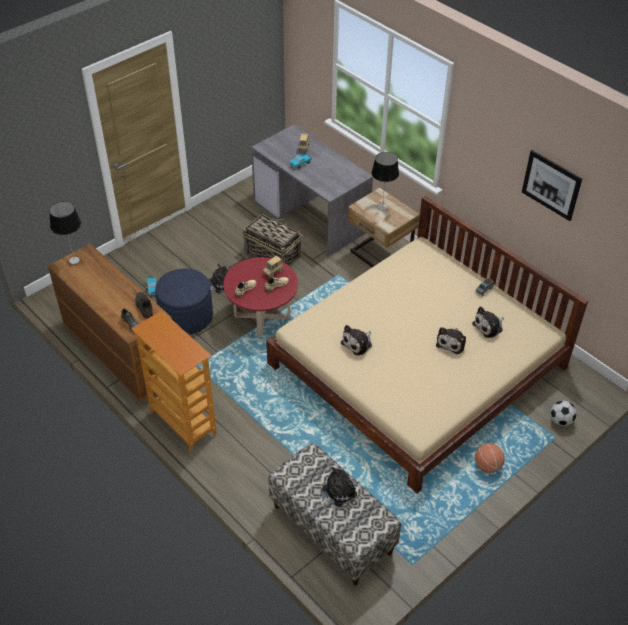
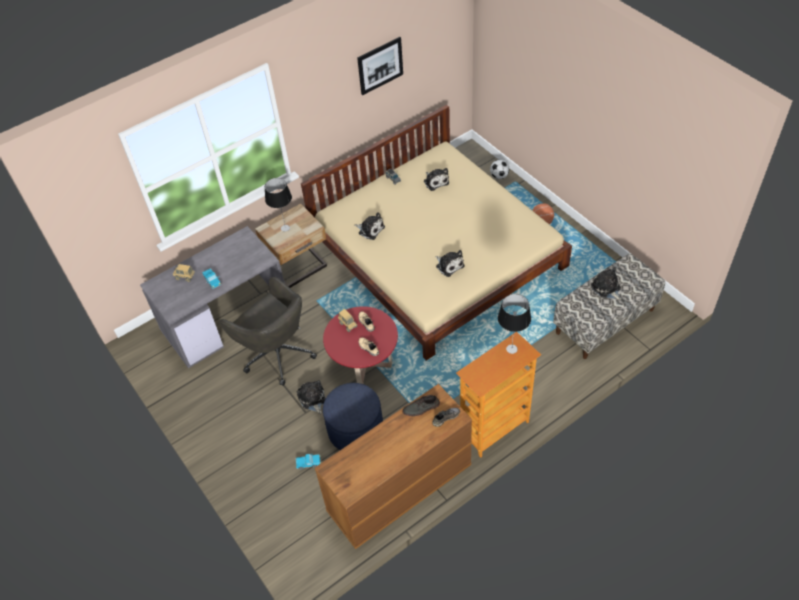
camera: 80 degrees left, 5 degrees up
(74, 260) = (341, 480): table lamp -> table lamp (511, 348)
(272, 254) = (277, 353): basket -> grey office chair
(451, 342) = (451, 205): plush toy -> plush toy (370, 229)

